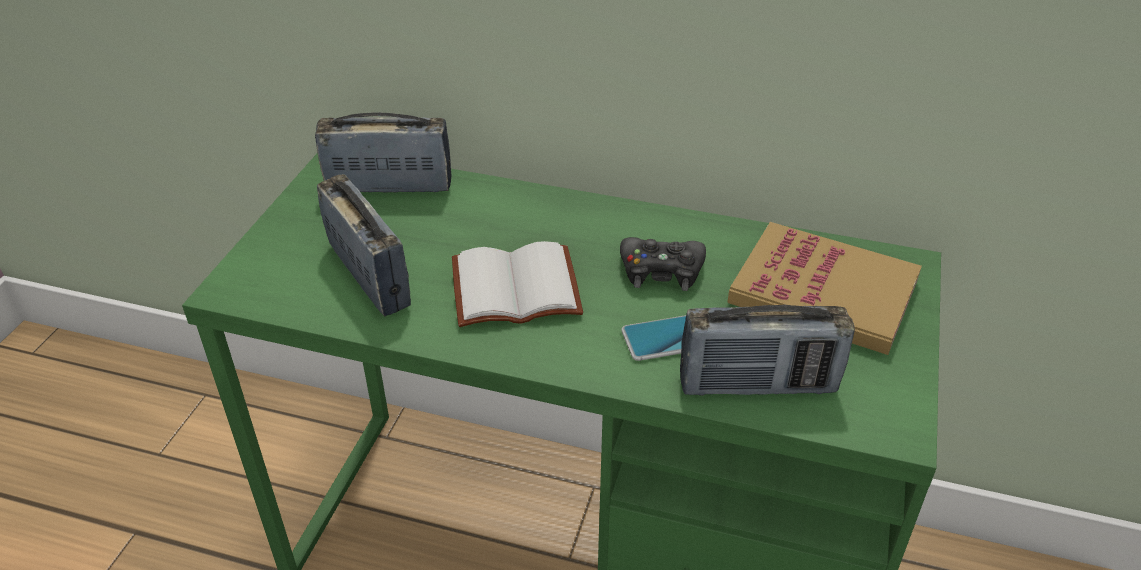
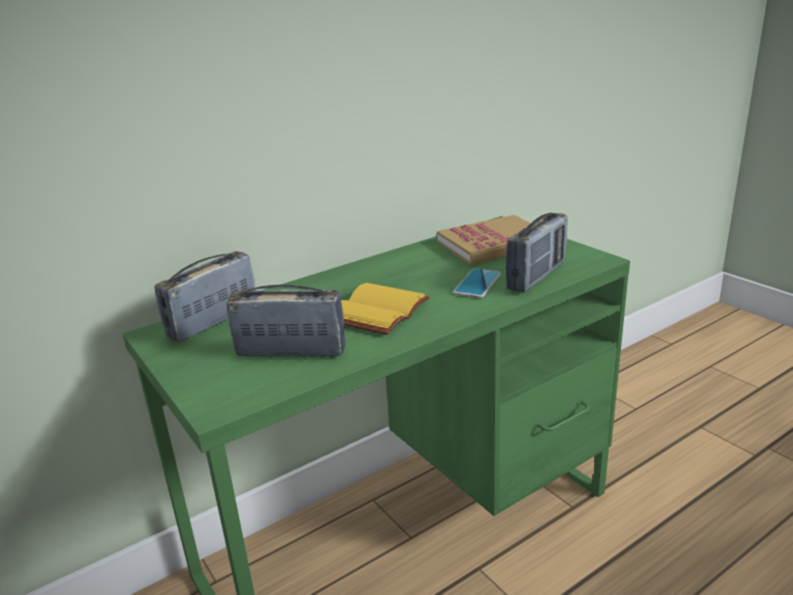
camera: 50 degrees left, 15 degrees down
(517, 286) = (375, 310): white book -> yellow book
(661, 271) = (423, 271): black game controller -> none

